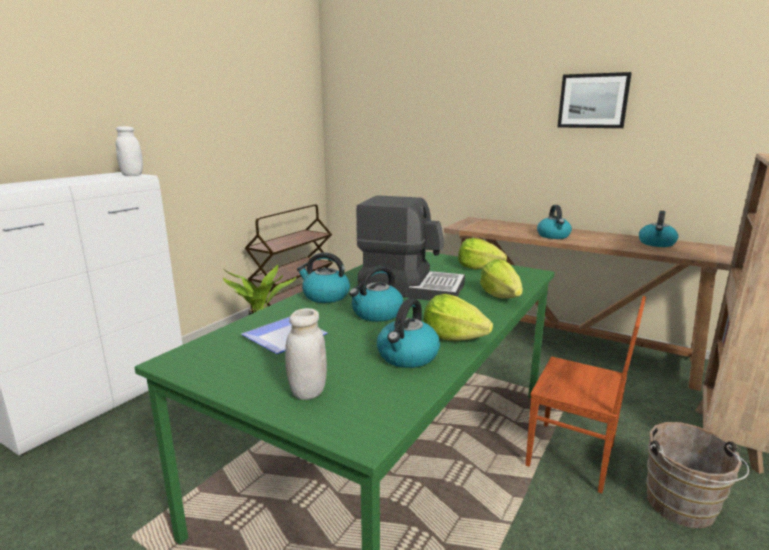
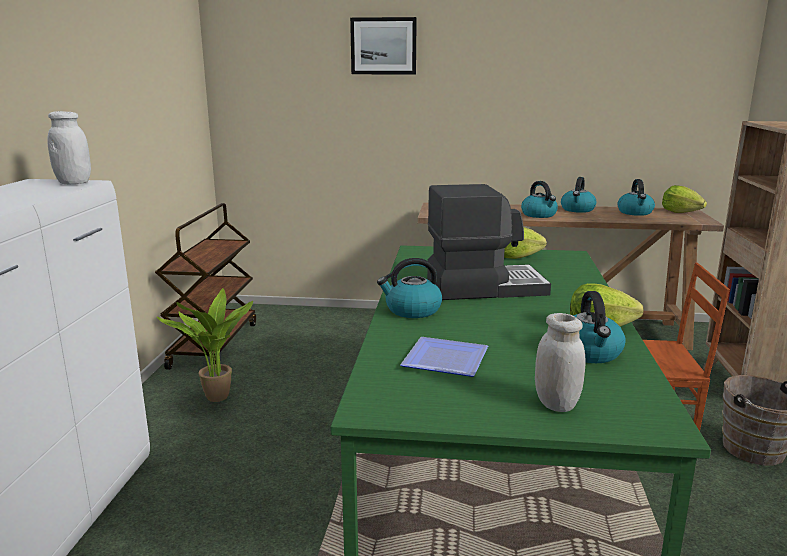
camera: 25 degrees left, 0 degrees up
(376, 314) = (495, 319): kettle -> kettle (577, 210)
(501, 296) = (579, 282): lettuce -> lettuce (680, 212)
(593, 101) = (556, 68): picture -> picture (383, 46)

